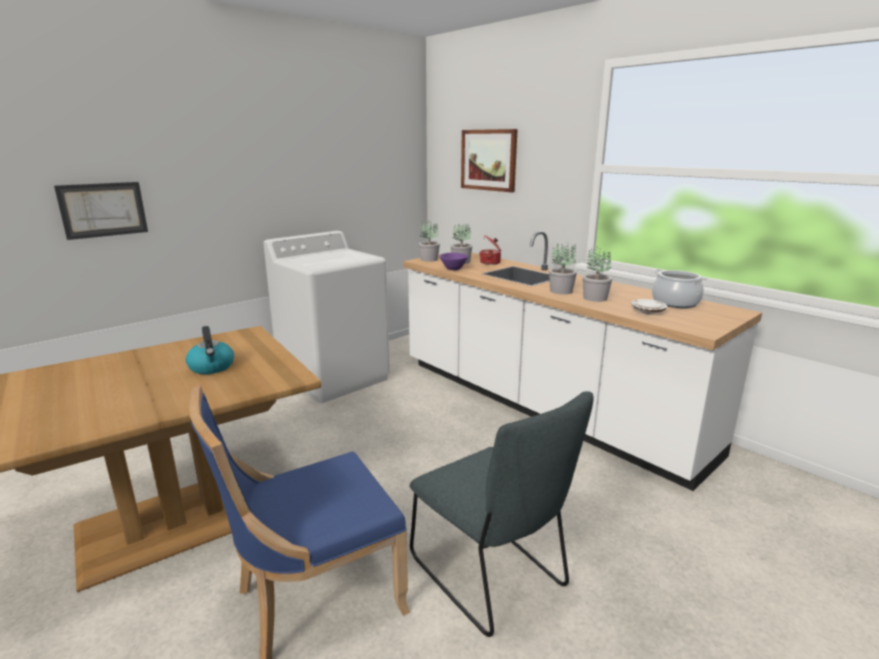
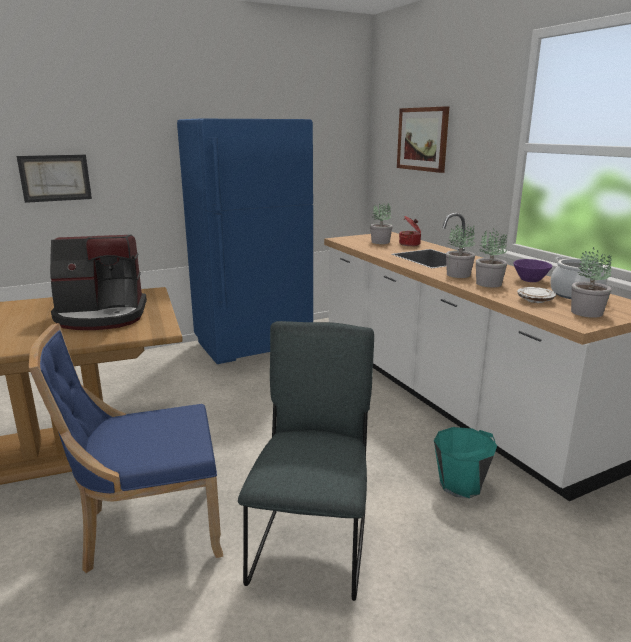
camera: 15 degrees right, 0 degrees up
(212, 367) = (102, 316): kettle -> coffee machine
(334, 377) = (253, 347): white washing machine -> blue fridge
(428, 259) = (350, 238): potted plant -> potted plant (586, 312)
(453, 269) = (366, 248): purple bowl -> purple bowl (529, 280)
(491, 576) = (312, 541): grey chair -> grey chair turned 150 degrees counterclockwise
(598, 492) = (461, 485): none -> turquoise bucket

